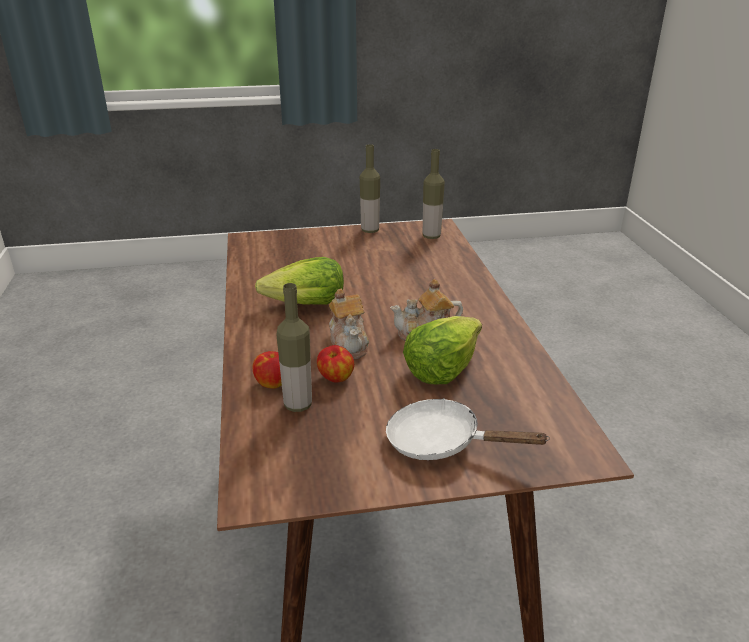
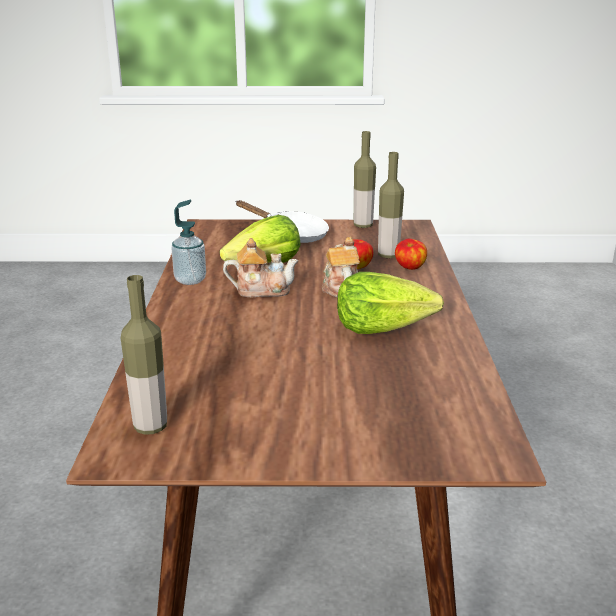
camera: 170 degrees left, 5 degrees down
(370, 230) = (255, 455): bottle -> bottle (363, 225)
(505, 340) = (190, 280): none -> soap dispenser

